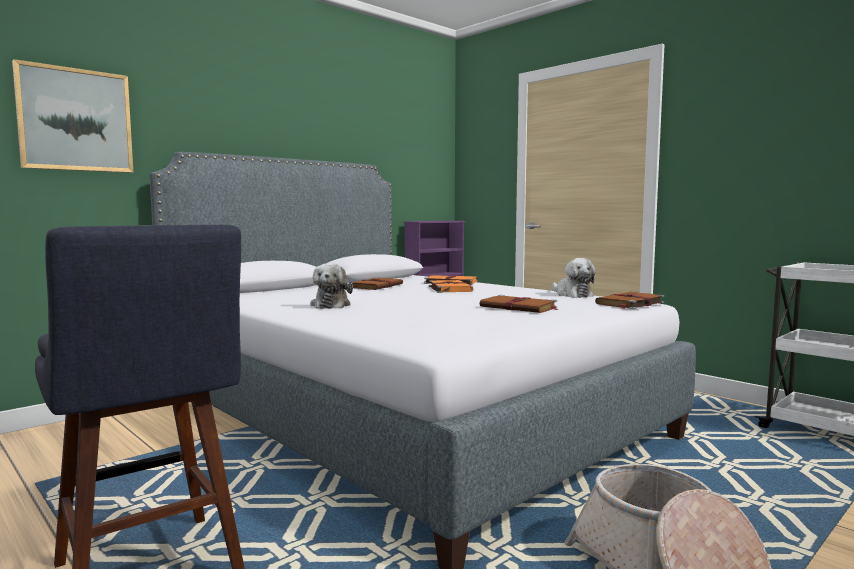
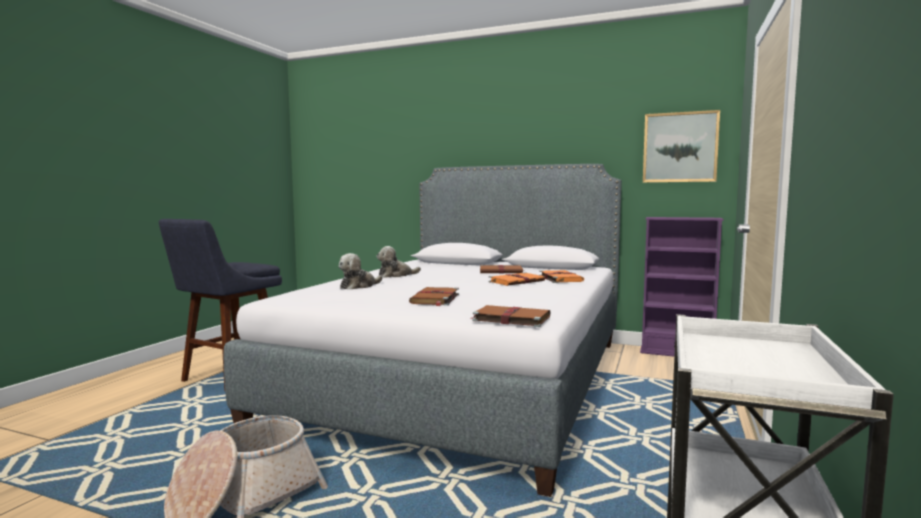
camera: 65 degrees right, 0 degrees up
(75, 120) = (392, 155): picture -> picture (680, 147)
(572, 294) = (546, 304): plush toy -> plush toy (359, 286)

